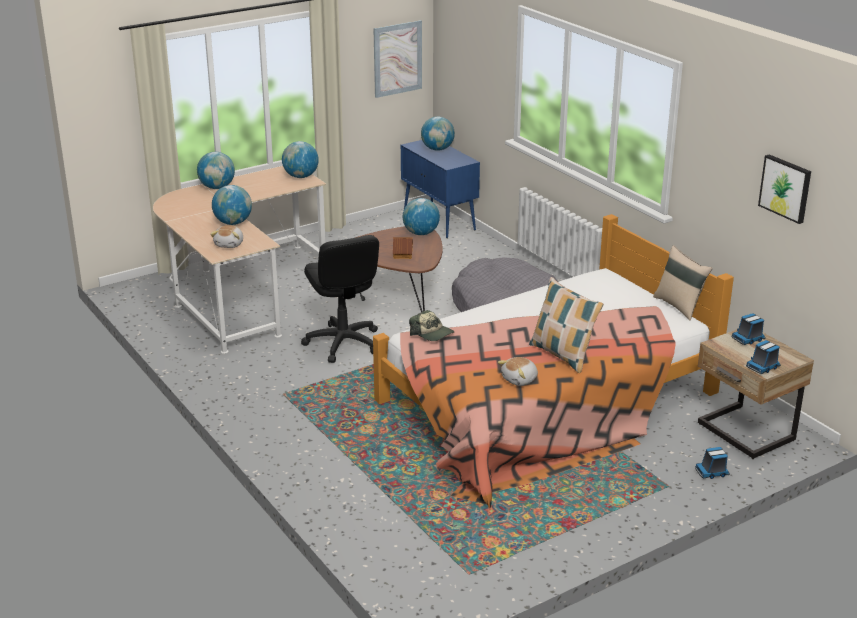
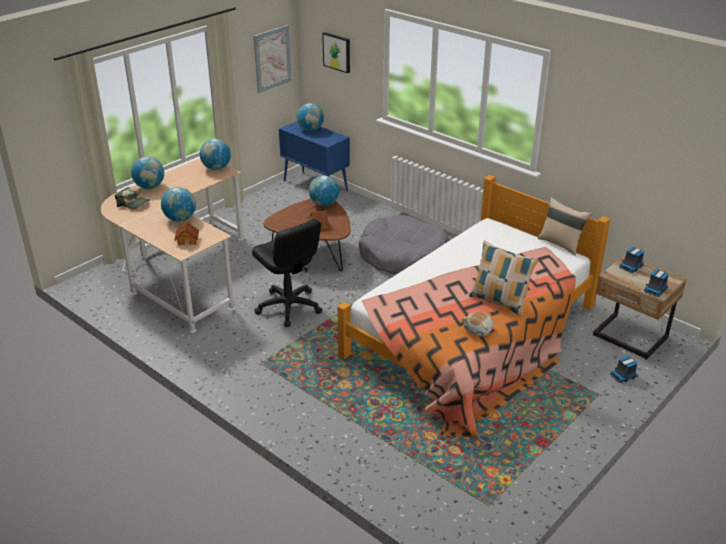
camera: 15 degrees left, 5 degrees up
(230, 244) = (187, 240): plush toy -> toy house
(432, 333) = (388, 298): cap -> cap (133, 204)
(786, 188) = (653, 146): picture -> picture (337, 52)

